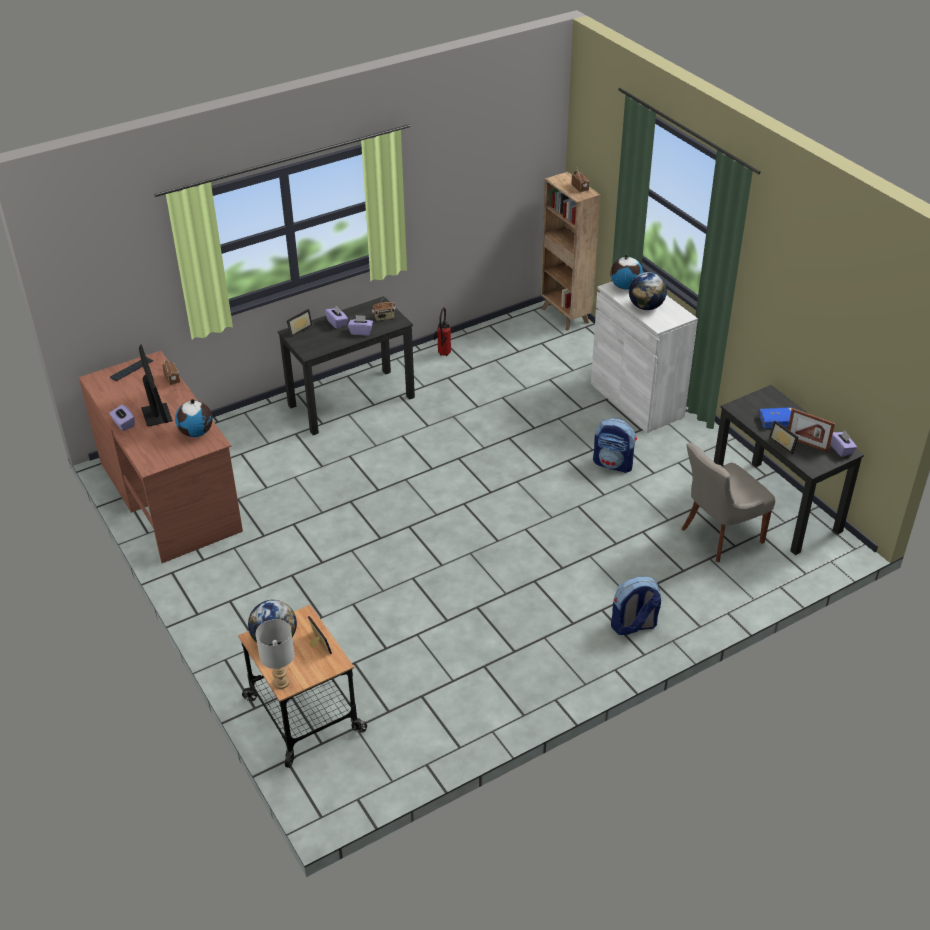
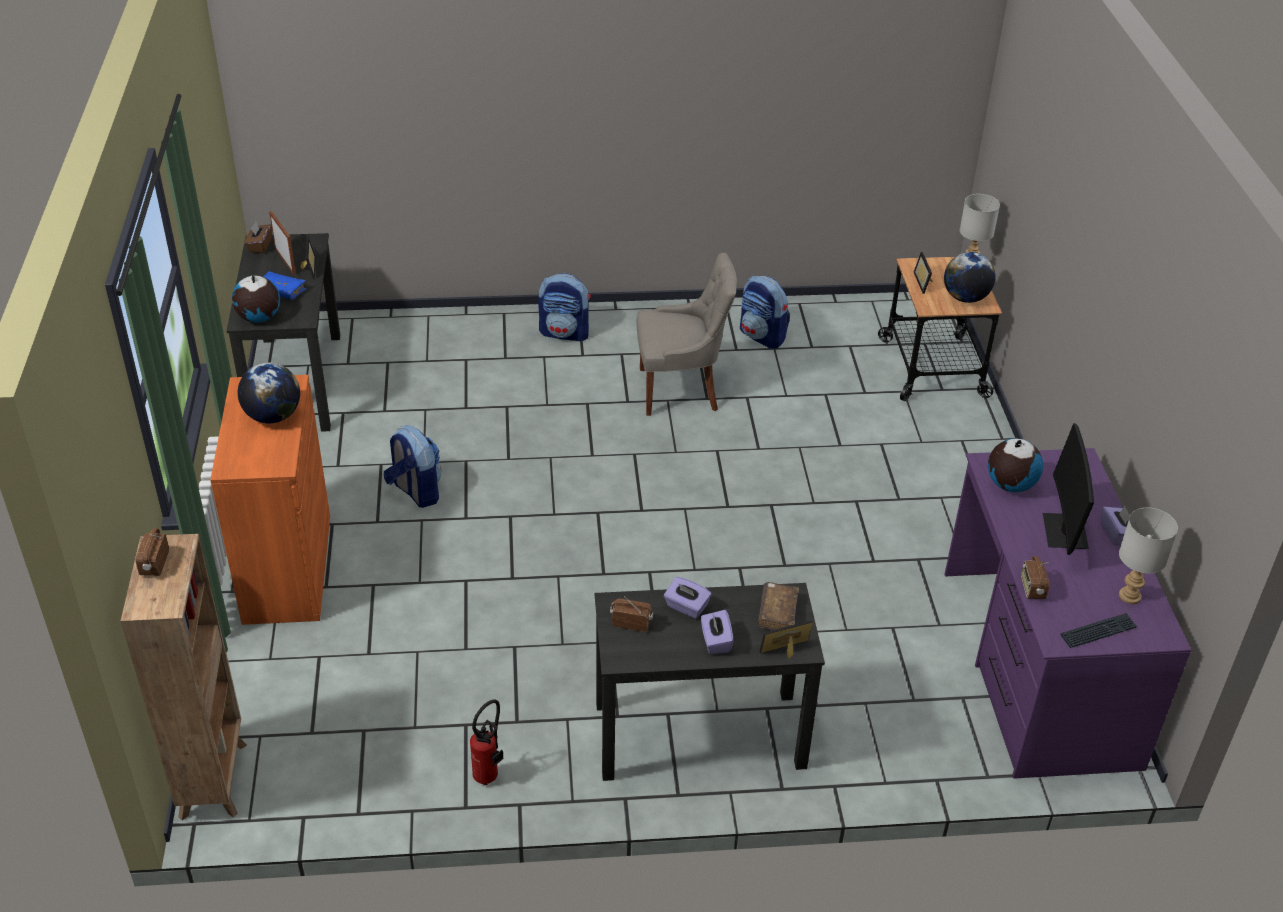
camera: 155 degrees left, 0 degrees up
(114, 392) = (1130, 596): none -> grey table lamp
(170, 495) = (1037, 667): brown desk -> purple desk
(312, 343) = (777, 613): none -> brown book
(470, 690) = (762, 336): none -> backpack
(625, 286) = (258, 460): globe -> globe (259, 318)
(636, 400) = (287, 568): white cabinet -> orange cabinet
(719, 535) = (390, 376): grey chair -> grey chair (681, 390)
(841, 449) = (260, 246): purple tissue box -> brown tissue box

